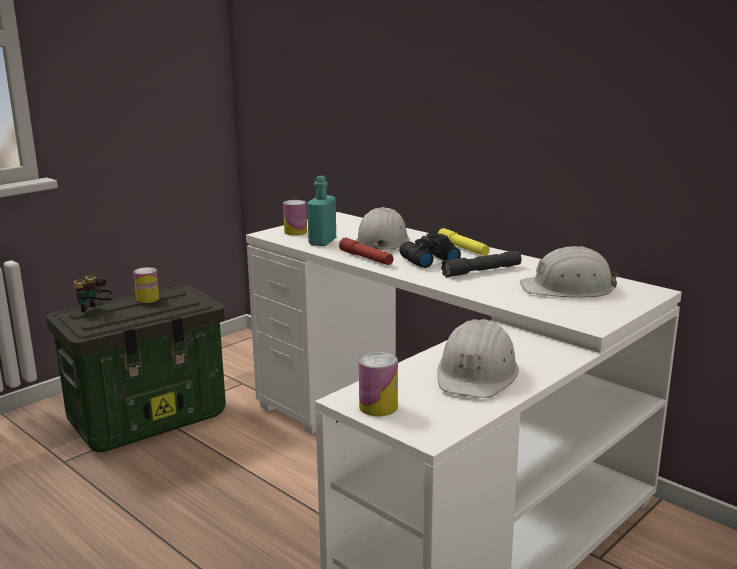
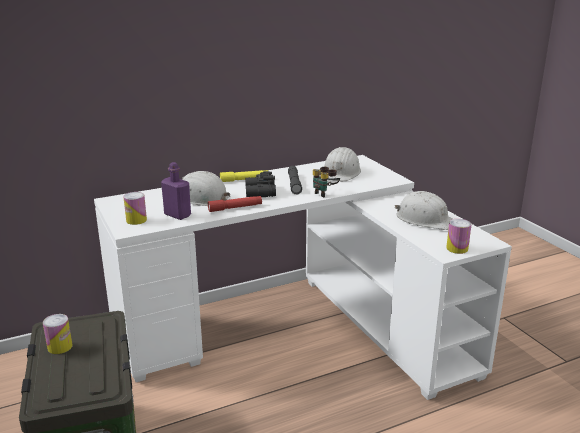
camera: 70 degrees left, 5 degrees up
(95, 311) = (59, 381): binoculars -> binoculars (325, 193)
(322, 242) = (177, 215): turquoise bottle -> purple bottle

